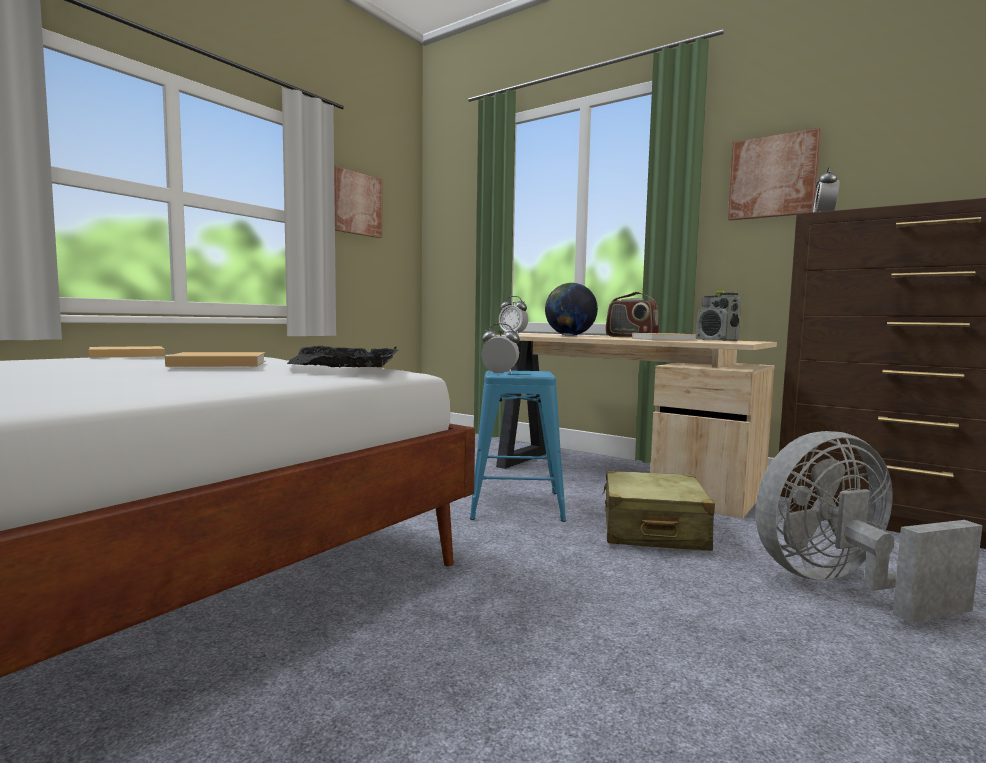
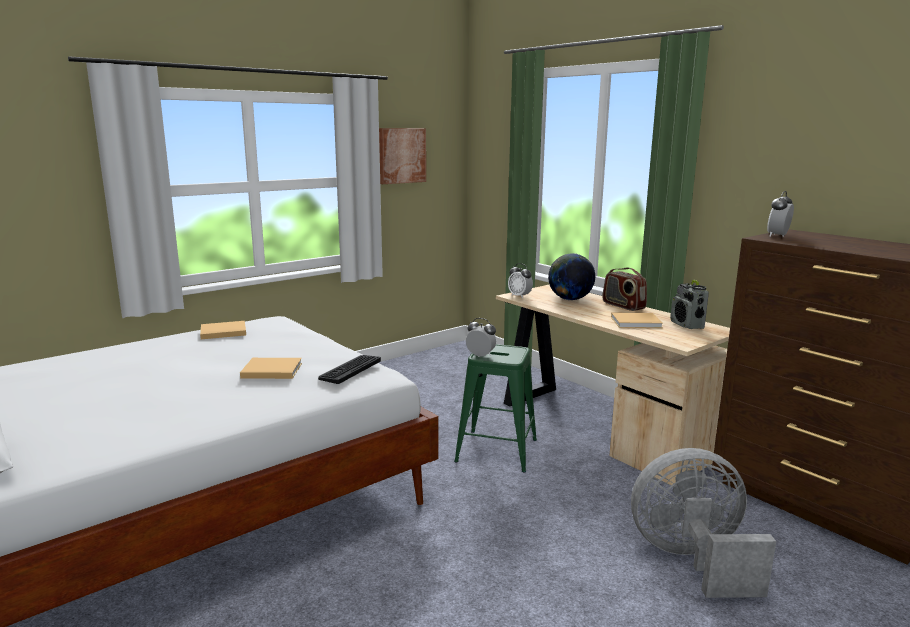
camera: 15 degrees right, 10 degrees up
(344, 363) = (350, 369): black tray -> keyboard
(517, 505) = (497, 450): blue stool -> green stool
(652, 530) = (587, 489): beige suitcase -> none
(773, 177) = (761, 172): picture -> none

